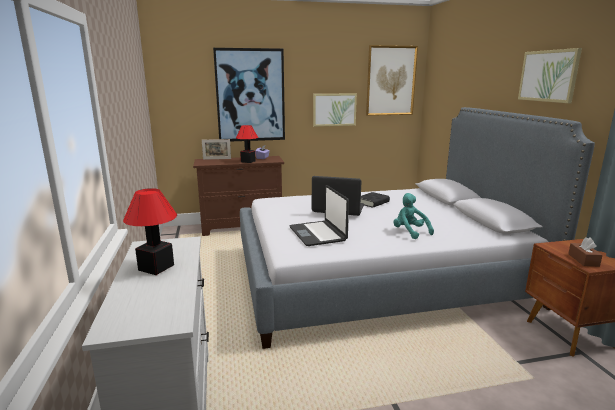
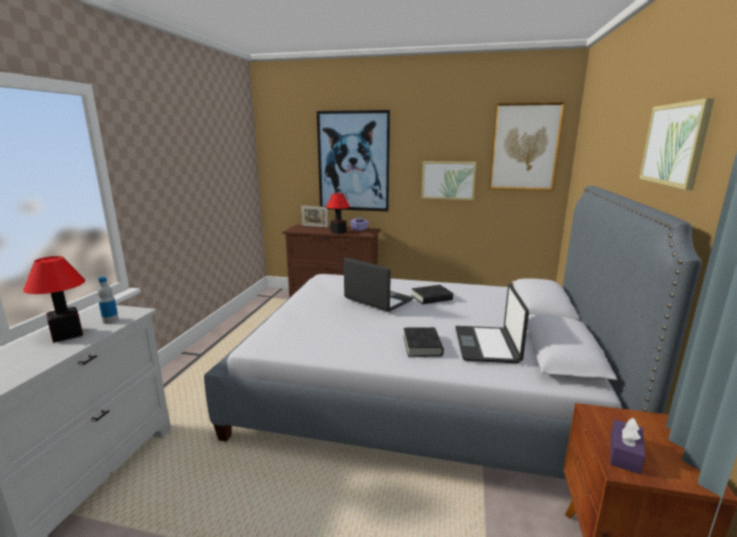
camera: 25 degrees right, 0 degrees up
(176, 251) = (110, 321): none -> bottle
(318, 234) = (316, 326): laptop -> laptop (487, 345)
(410, 232) = (422, 346): turquoise plush toy -> black book
(583, 260) = (624, 454): brown tissue box -> purple tissue box

